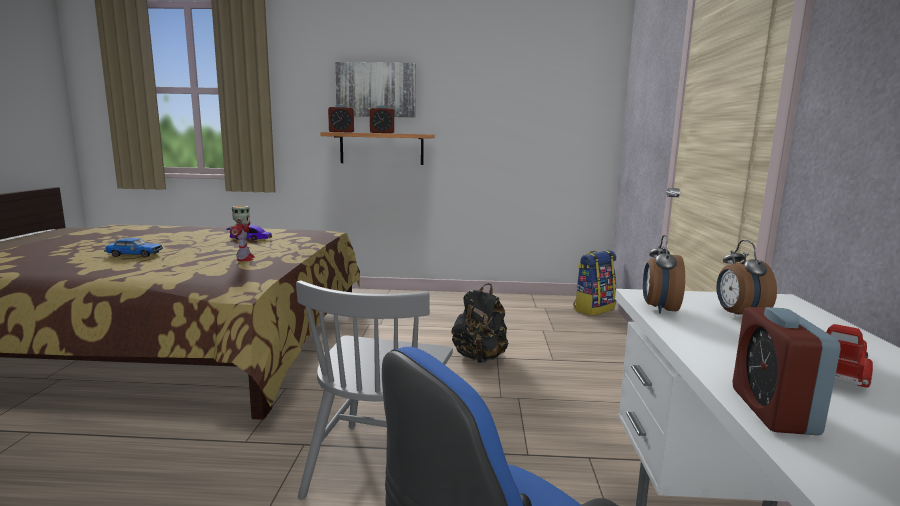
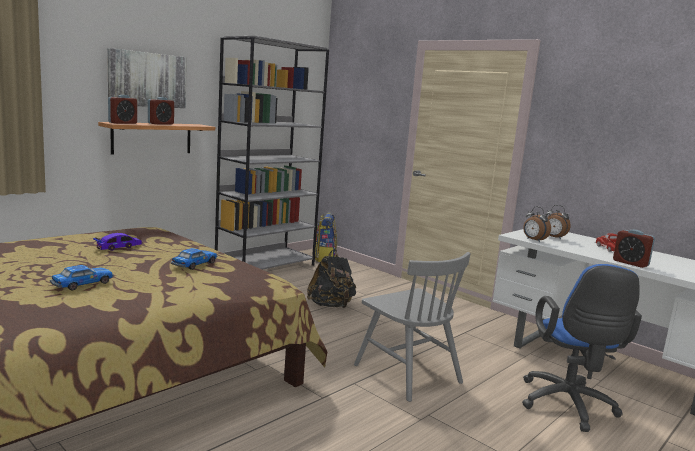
camera: 50 degrees left, 0 degrees up
(244, 259) = (194, 264): toy robot -> toy car
(505, 302) = (266, 266): none -> grey bookcase

